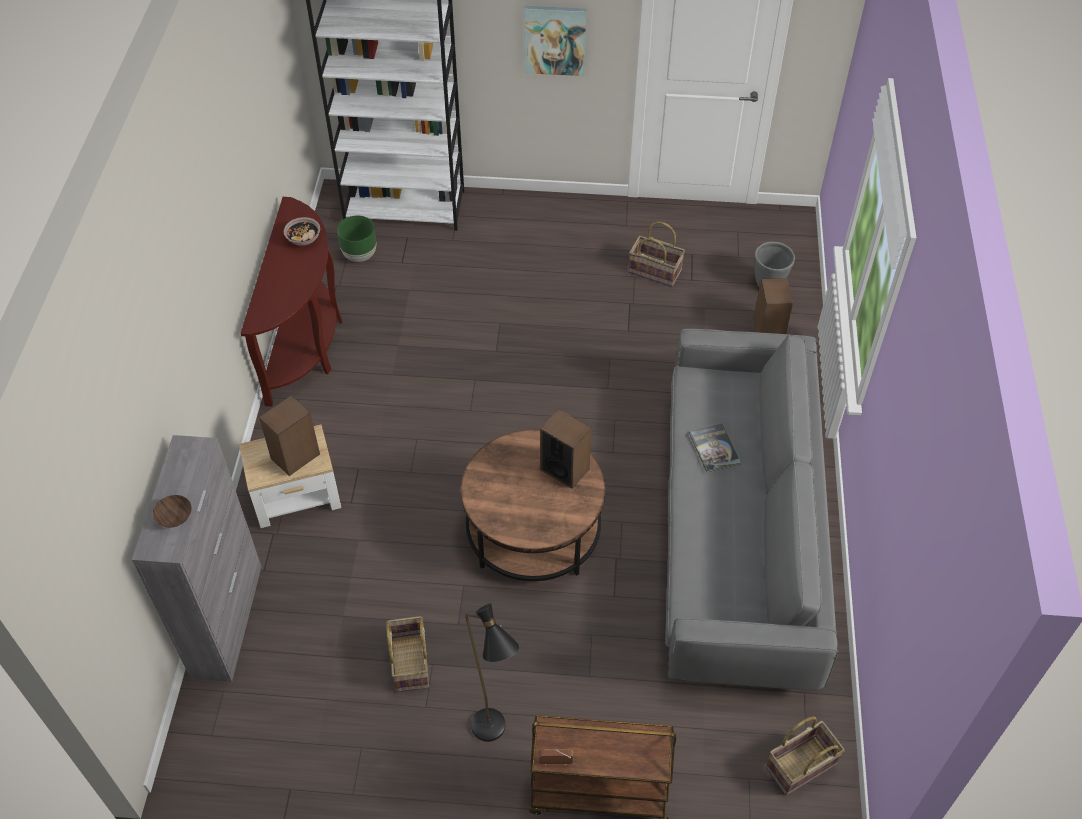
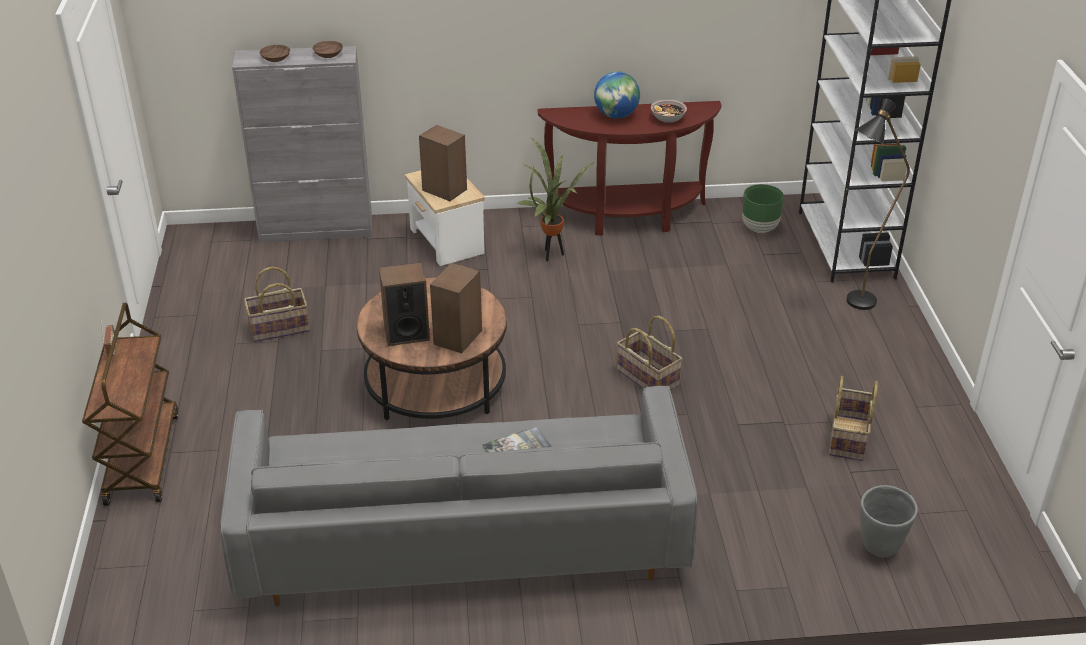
camera: 80 degrees right, 15 degrees down
(185, 462) = (329, 54): none -> brown bowl
(282, 274) = (616, 115): none -> globe
(350, 413) = (552, 254): none -> potted plant
(495, 736) = (204, 387): black floor lamp -> black floor lamp (854, 305)
(555, 40) = (983, 144): picture -> none
(768, 331) = (793, 550): speaker -> speaker (406, 333)
(801, 767) = (157, 607): basket -> basket (646, 378)

